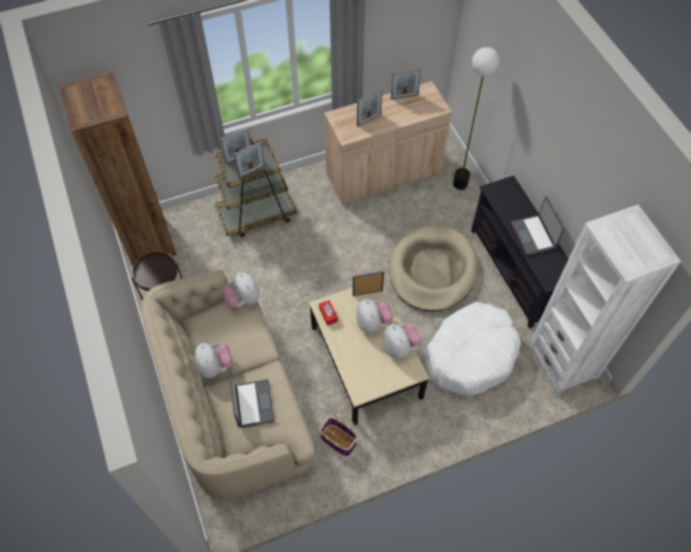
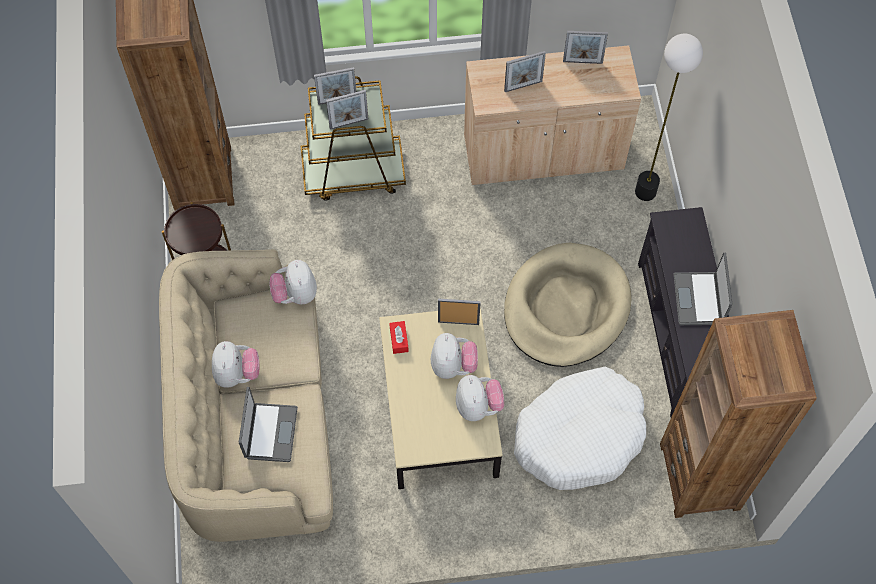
camera: 15 degrees right, 5 degrees up
(339, 440) = (374, 503): basket -> none
(562, 362) = (699, 476): white bookcase -> brown bookcase

